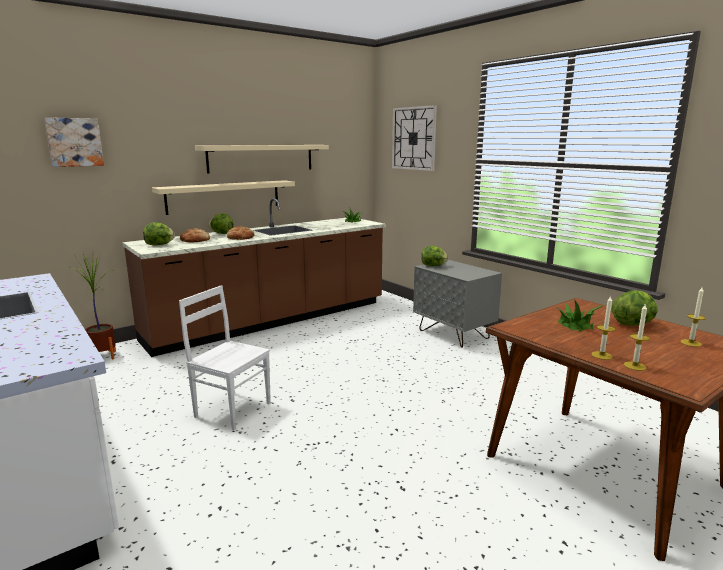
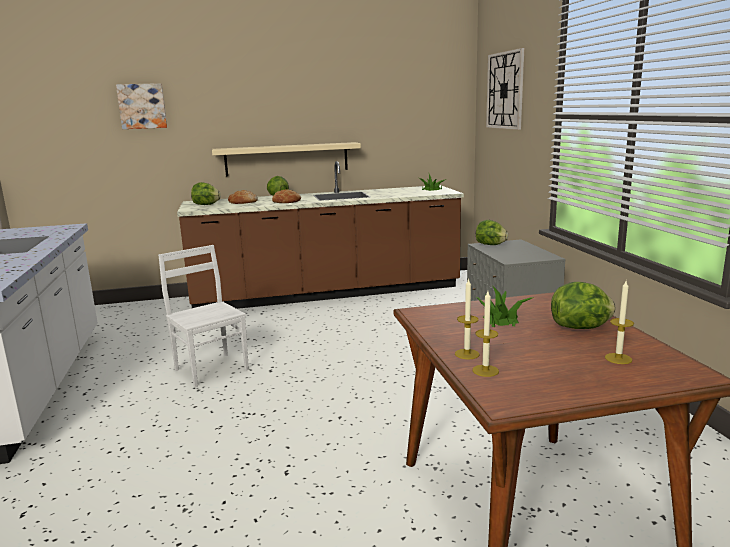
camera: 25 degrees right, 0 degrees up
(103, 356) = (157, 307): potted plant -> none
(261, 158) = (329, 118): beige shelf -> none

